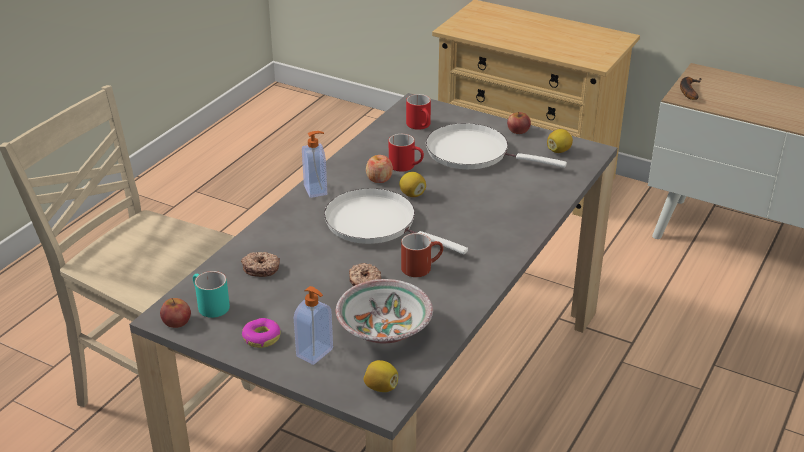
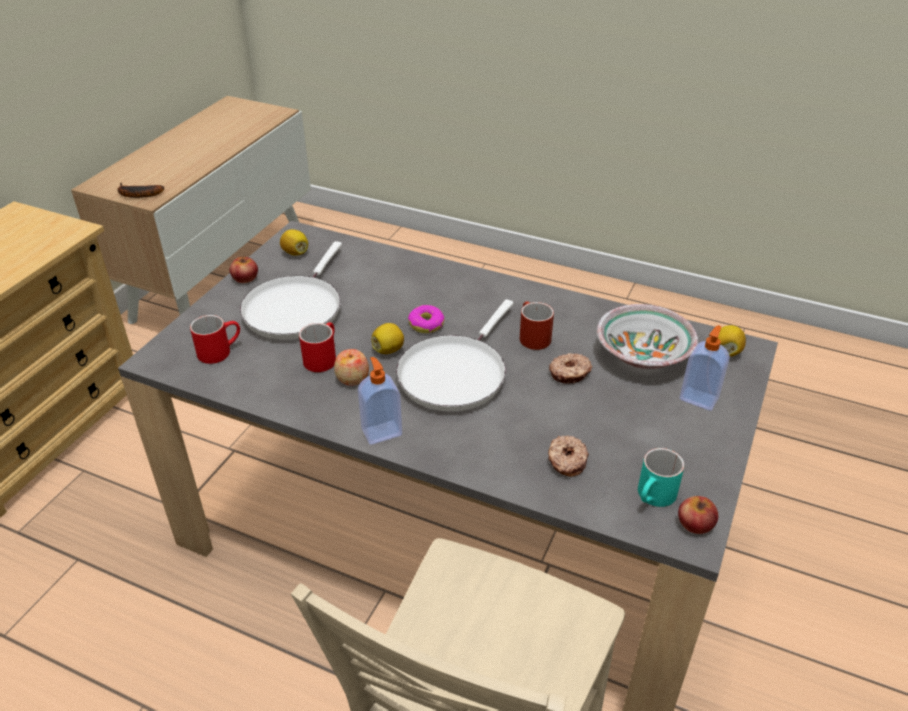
camera: 95 degrees left, 5 degrees up
(261, 338) = (693, 442): donut -> donut (426, 324)

